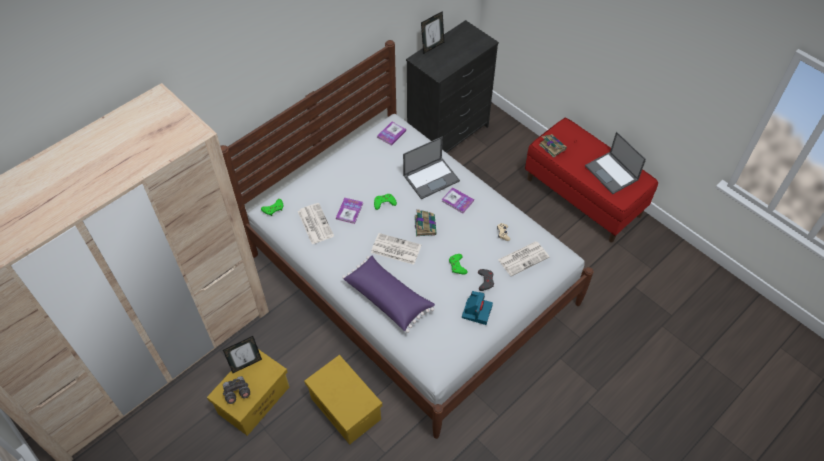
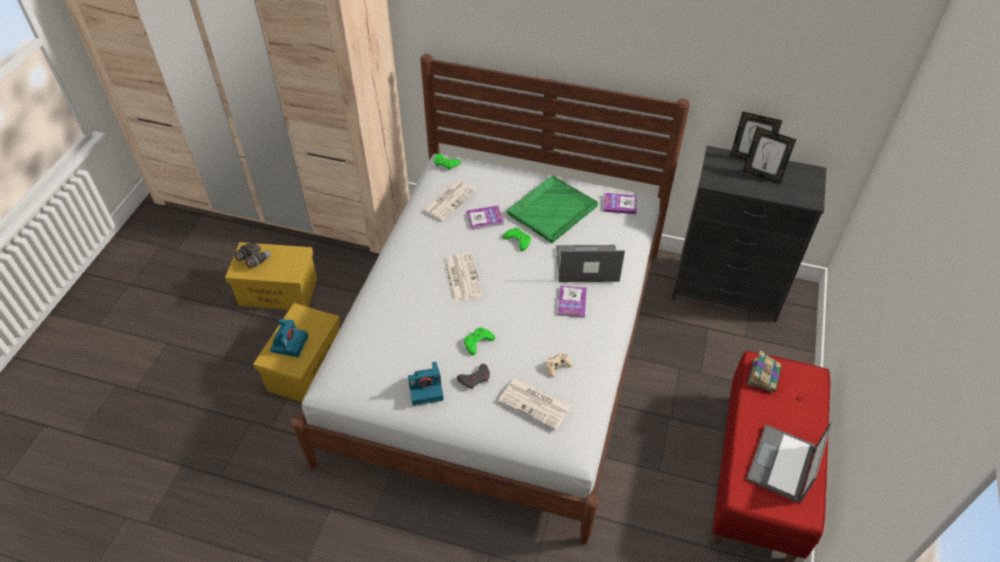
camera: 60 degrees right, 5 degrees down
(246, 364) = (288, 251): picture frame -> picture frame (762, 175)
(343, 398) = (289, 343): none -> camera
(370, 171) = (551, 210): none -> green tray
(388, 298) = (394, 300): purple pillow -> none
(425, 225) = (513, 288): book -> none
(431, 178) = (586, 264): laptop -> laptop turned 150 degrees clockwise

